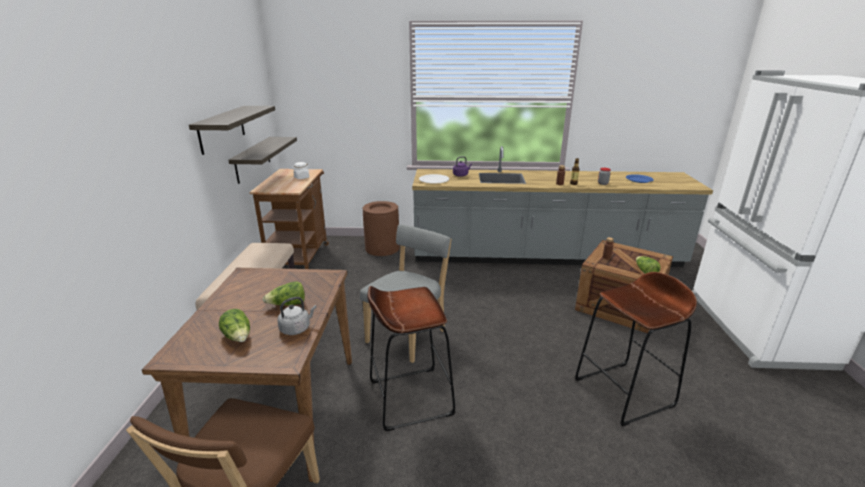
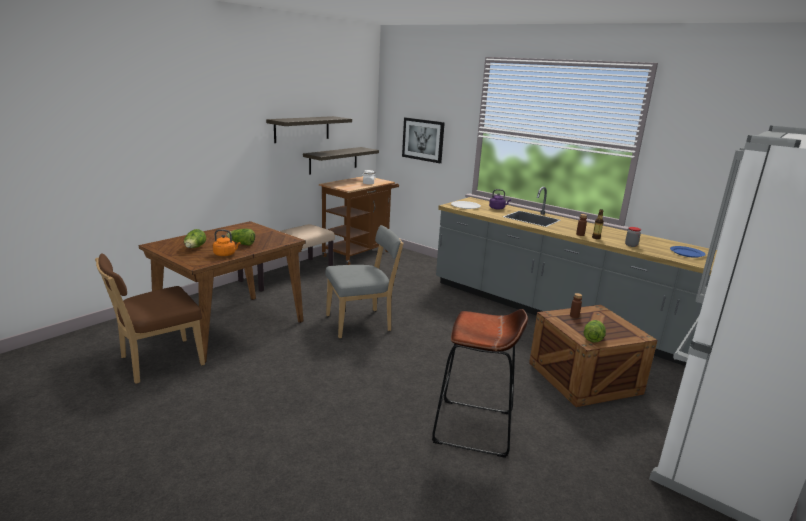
camera: 35 degrees right, 5 degrees down
(297, 328) = (226, 254): grey kettle -> orange kettle
(343, 117) = (423, 140): none -> picture
(382, 248) = (426, 266): brown trash can -> none
(410, 397) = (309, 354): brown stool -> none

